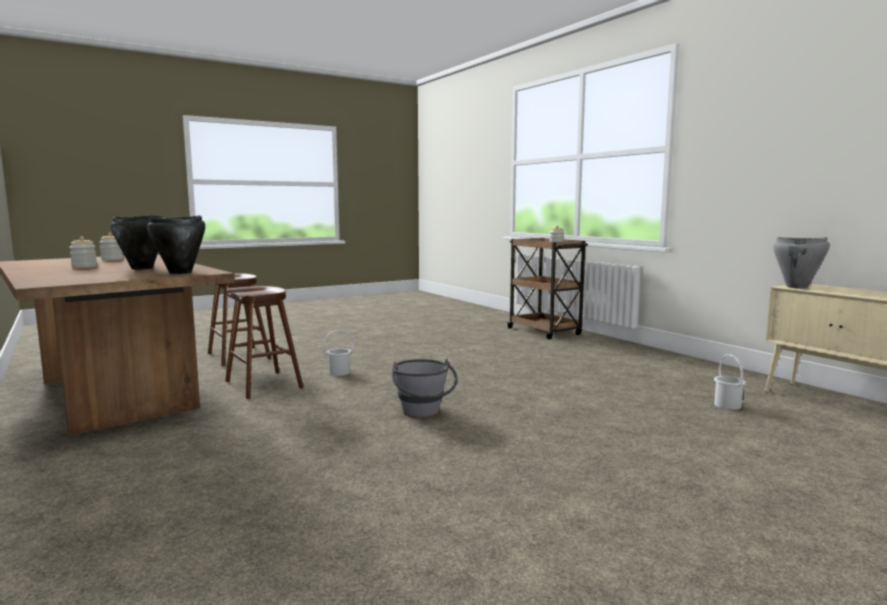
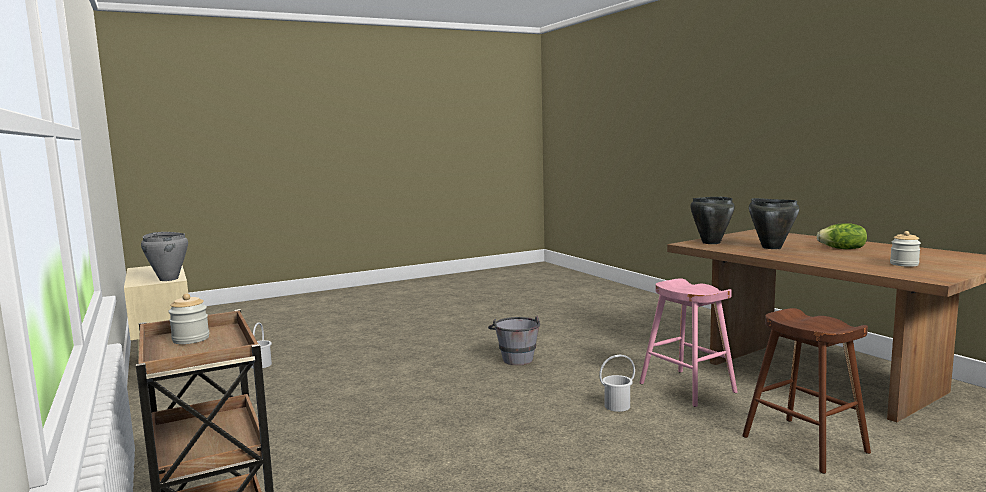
camera: 175 degrees left, 0 degrees up
(84, 267) = (842, 249): jar -> lettuce
(263, 384) = (687, 388): brown stool -> pink stool

